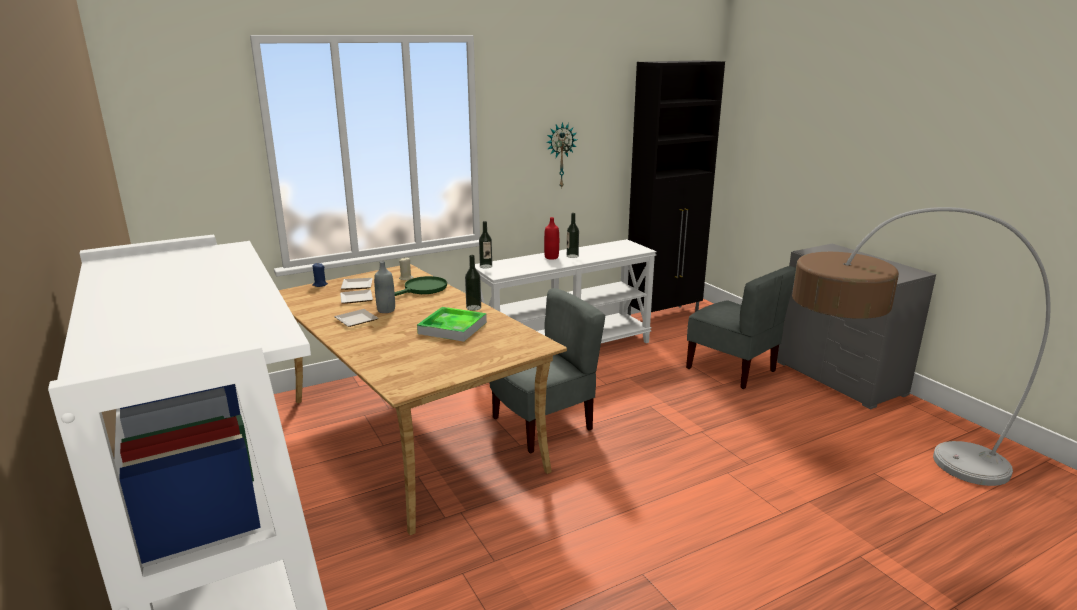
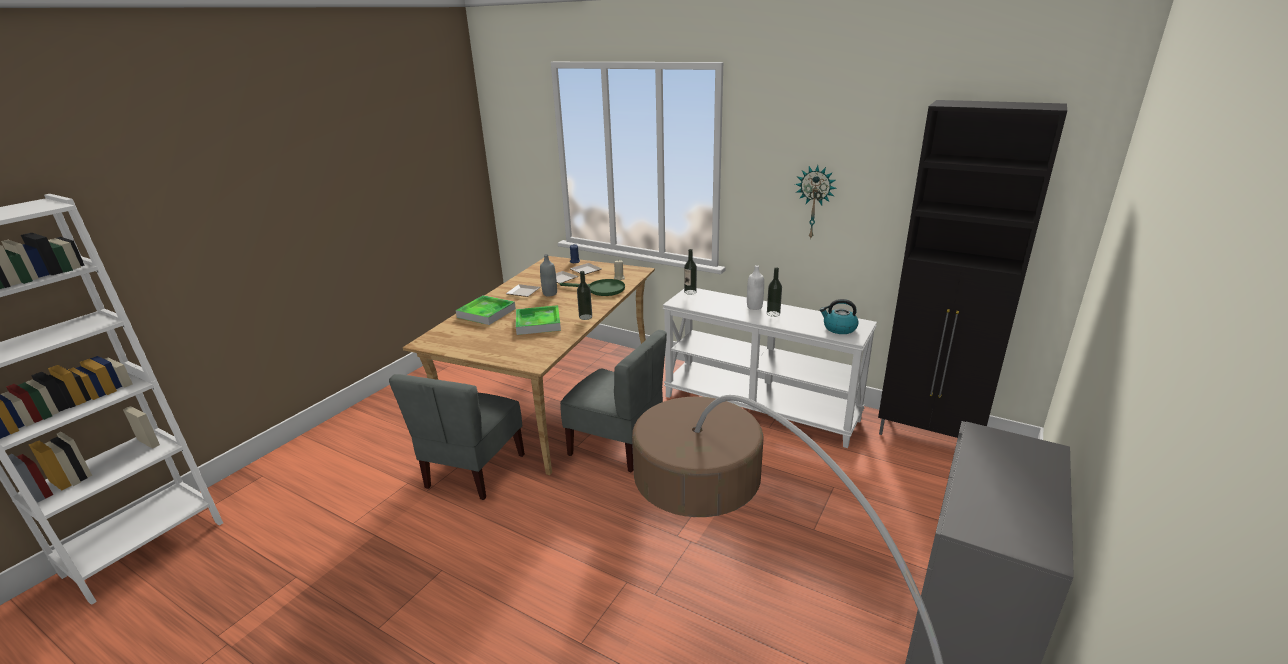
camera: 60 degrees right, 5 degrees up
(379, 345) = (486, 313): none -> tray
(551, 257) = (754, 307): red bottle -> white bottle
(623, 248) = (839, 328): none -> kettle
(732, 369) = (859, 527): grey chair -> grey chair (474, 471)

